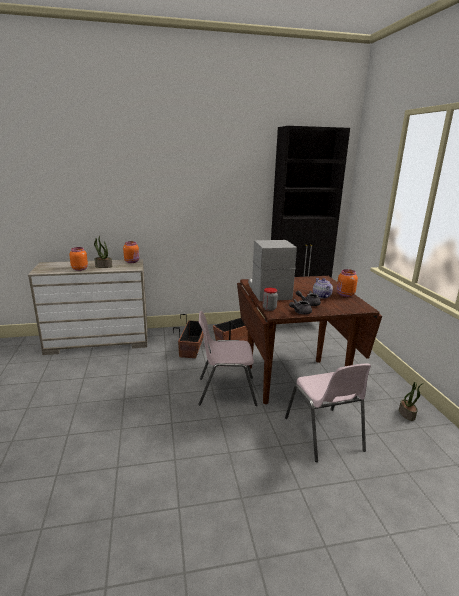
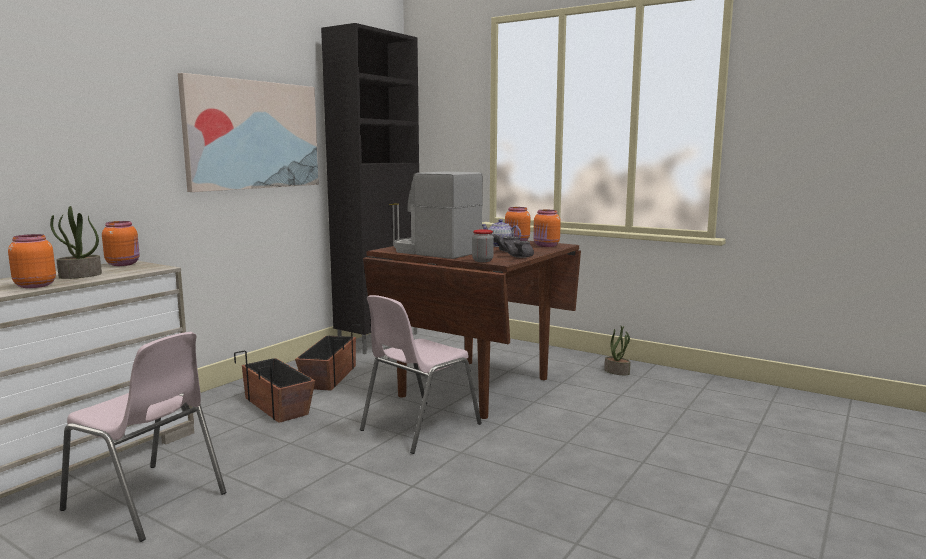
camera: 45 degrees left, 10 degrees down
(221, 197) = (253, 135): none -> picture
(324, 434) = (586, 415): pink chair -> pink chair (147, 502)
(350, 306) = (546, 246): none -> orange jar

